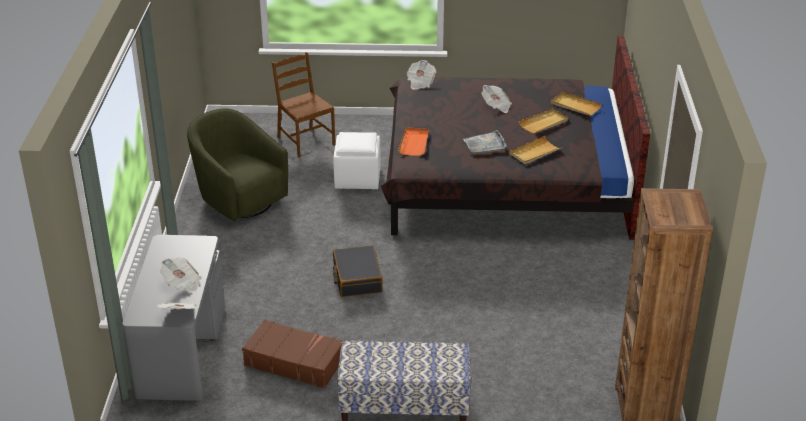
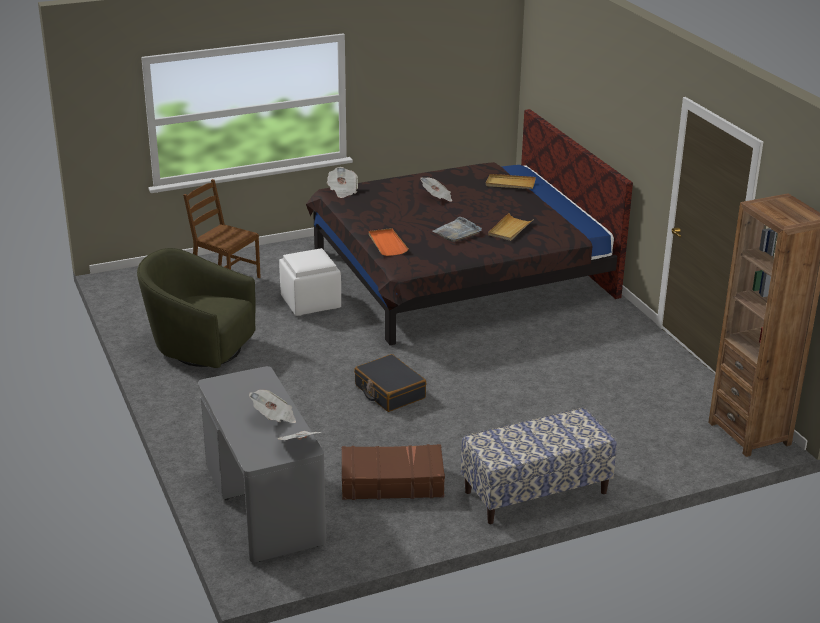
camera: 25 degrees left, 5 degrees down
(544, 123) = (495, 203): beige tray -> none

